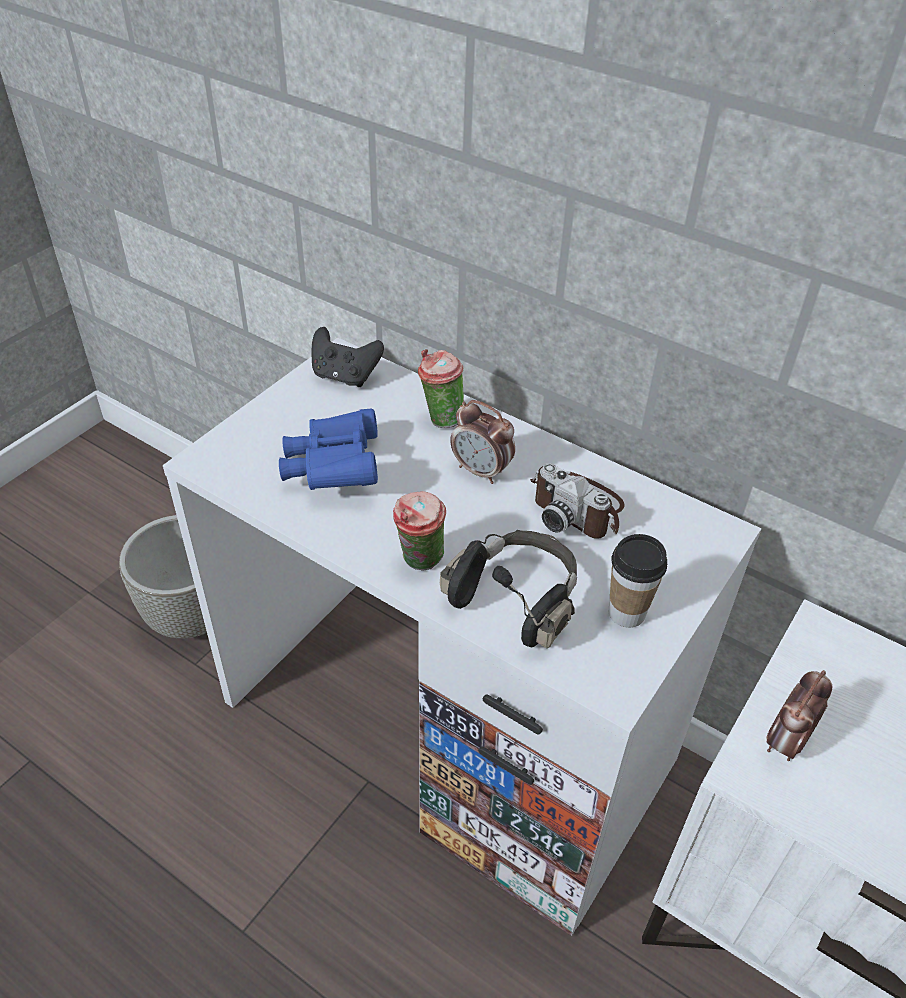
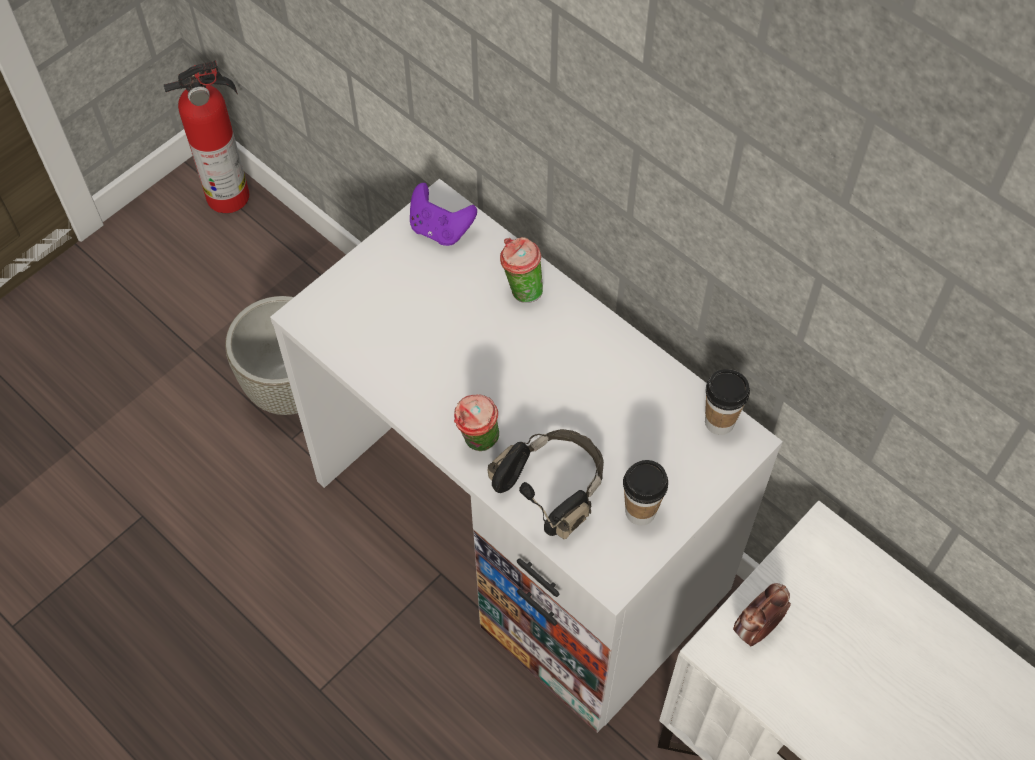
camera: 10 degrees right, 15 degrees up
(125, 458) = (231, 195): none -> fire extinguisher
(333, 469) = (417, 337): blue binoculars -> none
(345, 376) = (440, 229): black game controller -> purple game controller
(481, 471) = (547, 353): alarm clock -> none
(578, 507) = (625, 402): camera -> none
(687, 516) = (719, 422): none -> cup

